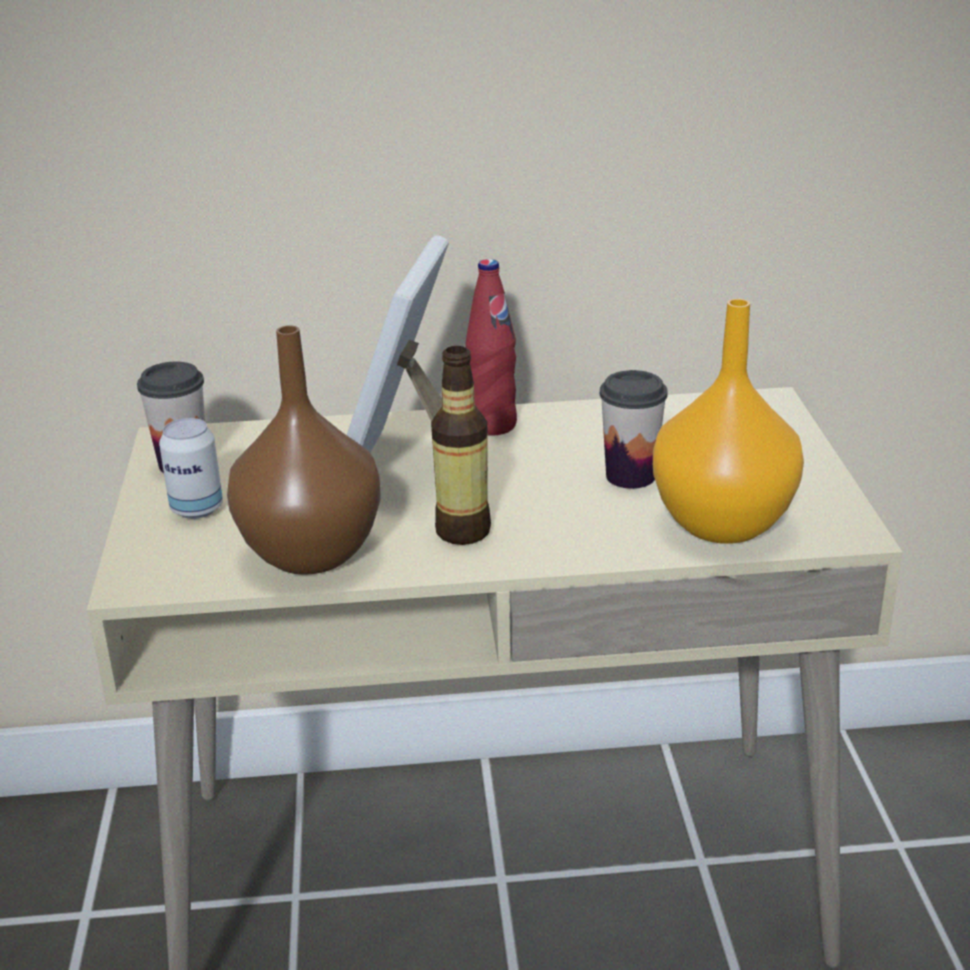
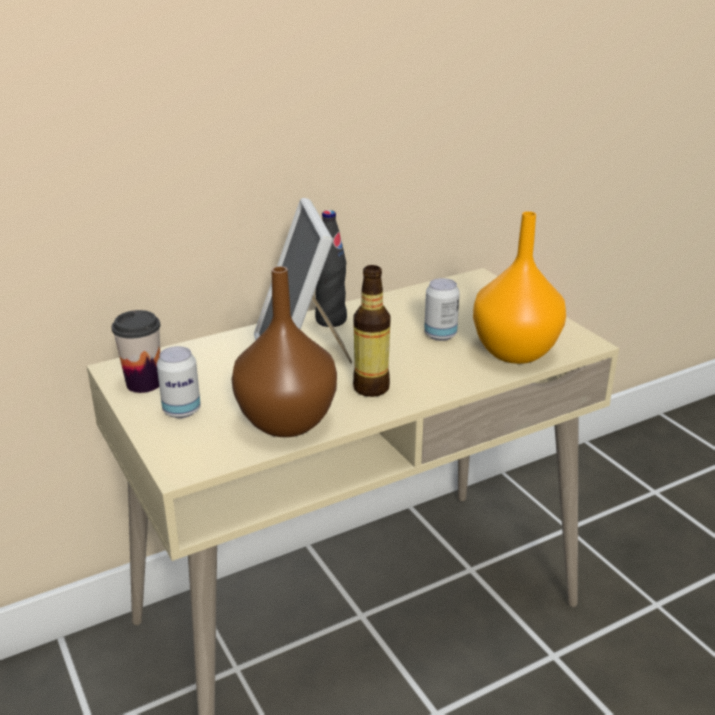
camera: 25 degrees left, 0 degrees up
(492, 425) = (331, 320): red bottle -> black bottle
(630, 476) = (440, 335): cup -> can

